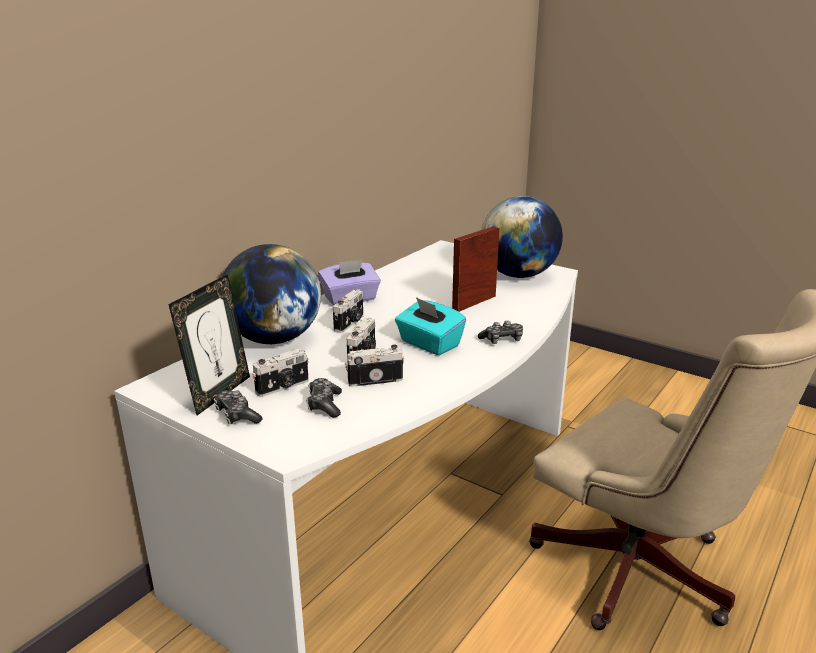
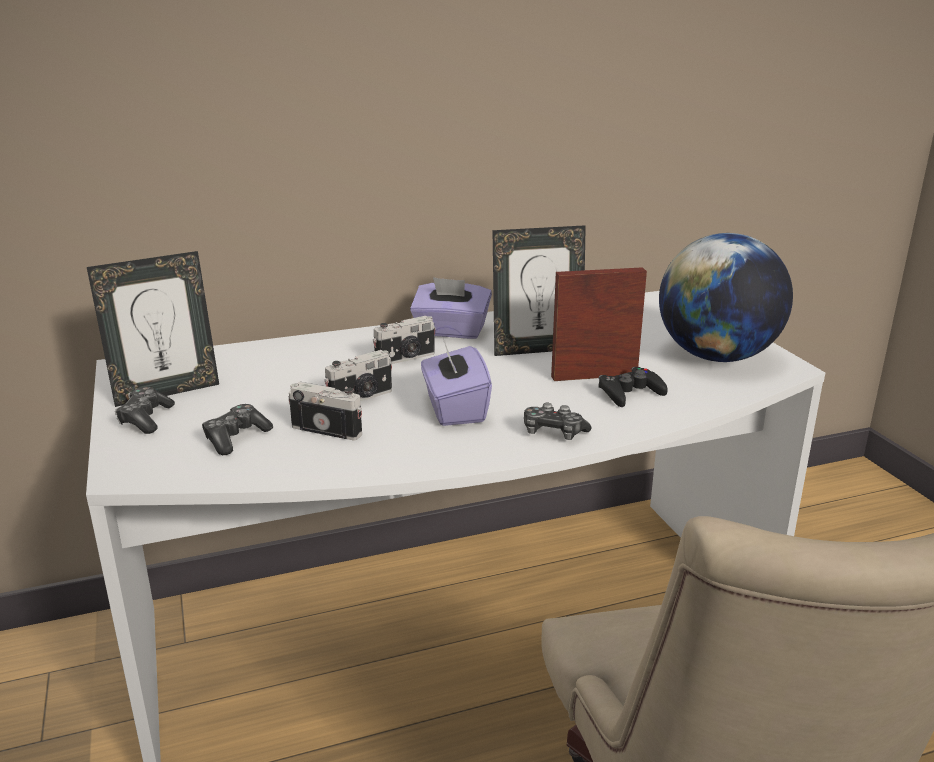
camera: 35 degrees right, 0 degrees up
(274, 339) = (303, 353): globe -> none
(283, 387) = (229, 406): camera -> none
(419, 296) = (537, 349): none -> picture frame
(429, 344) = (454, 409): turquoise tissue box -> purple tissue box
(506, 307) = (630, 393): none -> black game controller

